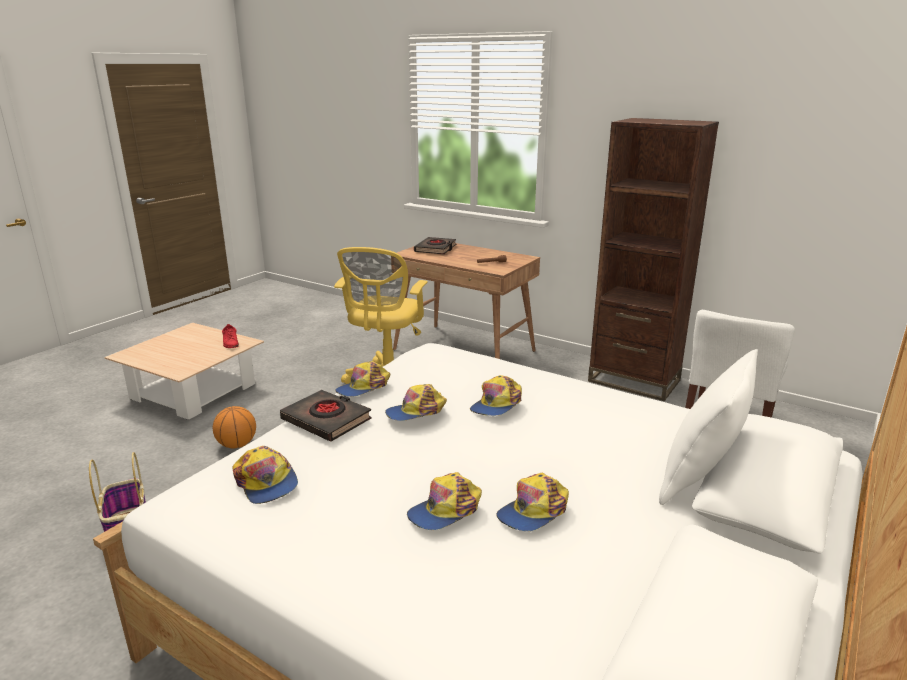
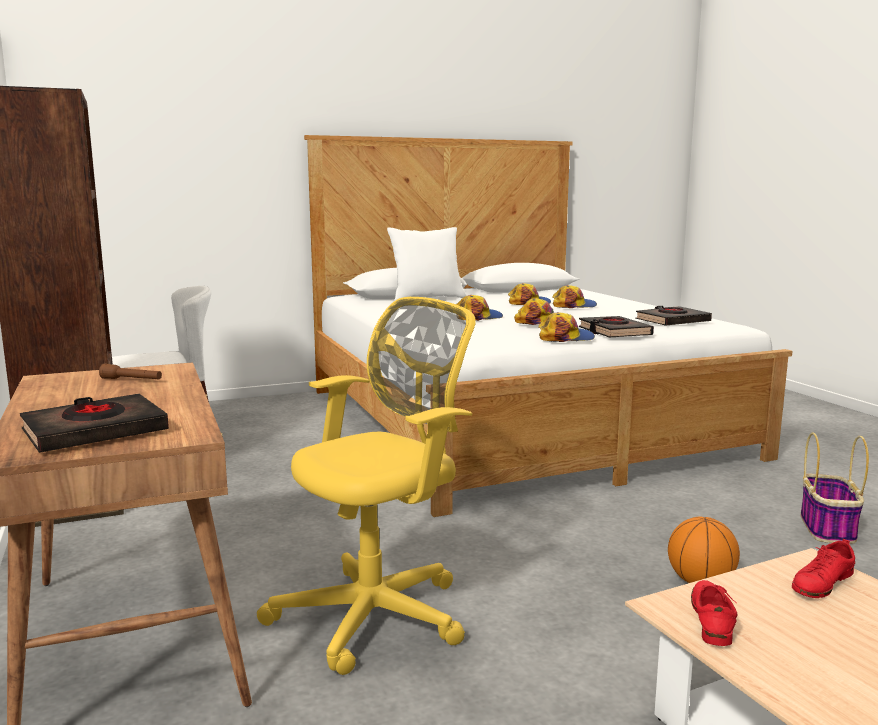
camera: 145 degrees left, 10 degrees down
(182, 365) = (822, 583): none -> red shoe
(266, 482) = (672, 321): cap -> black book

